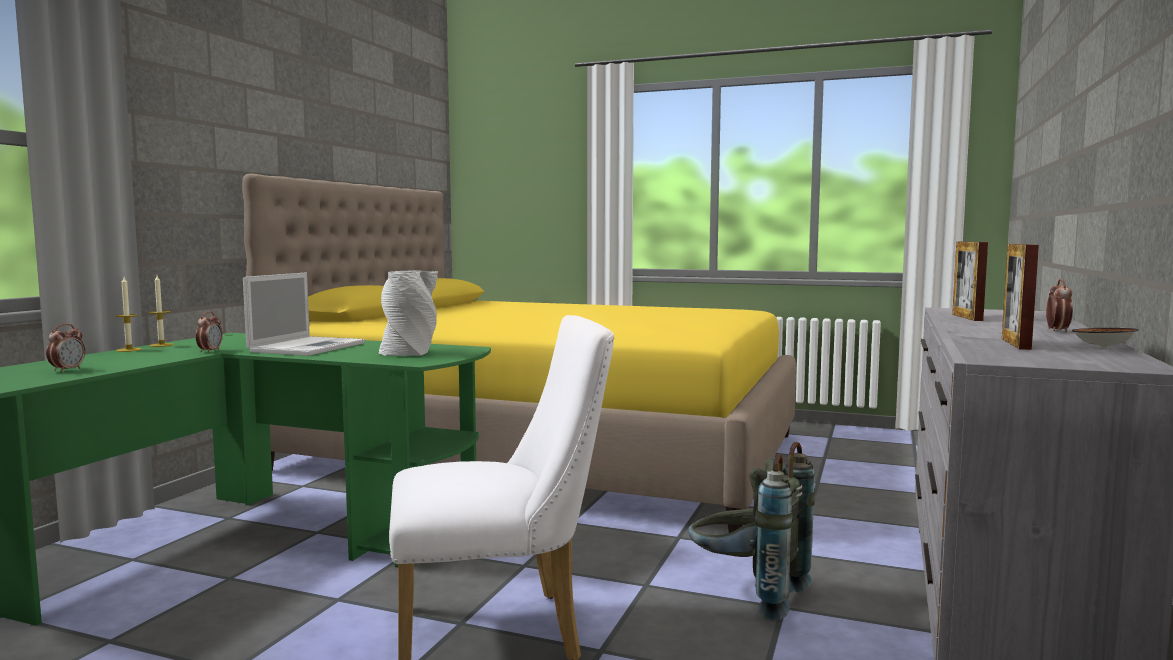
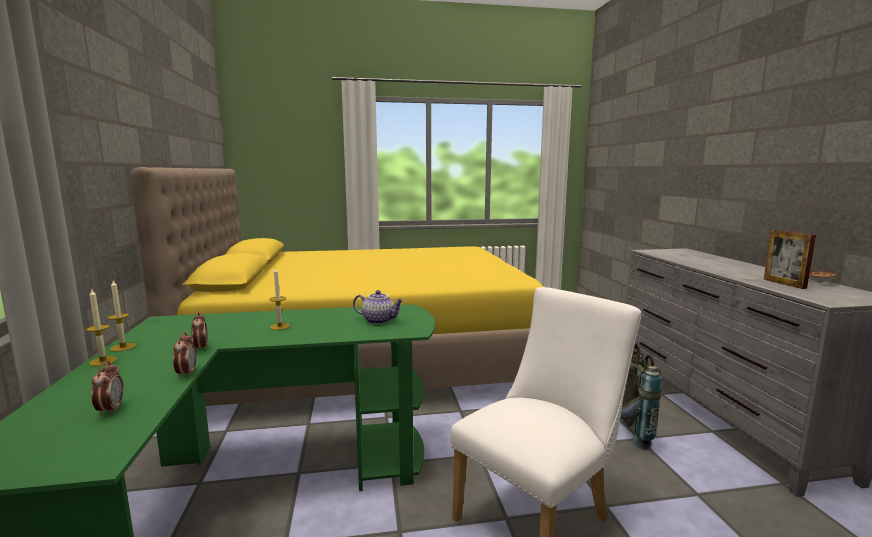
camera: 30 degrees left, 5 degrees up
(308, 347) = (279, 326): laptop -> candle
(410, 353) = (379, 320): grey vase -> teapot
(967, 317) = (682, 259): picture frame -> none
(1057, 331) = (753, 268): alarm clock -> alarm clock (186, 374)

